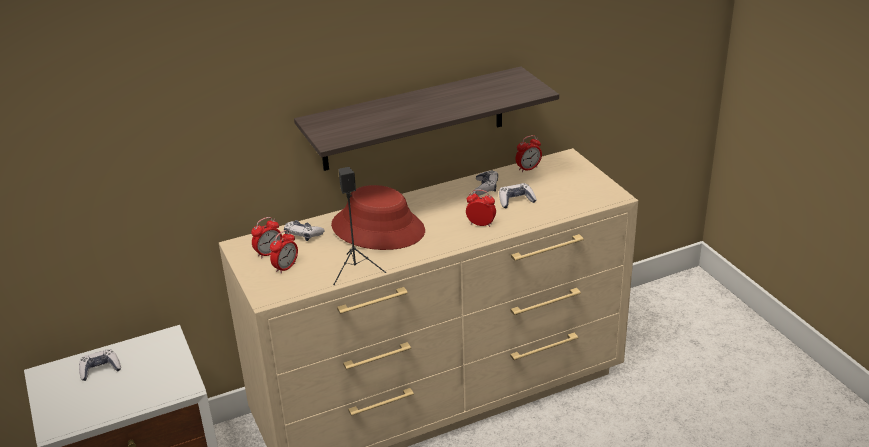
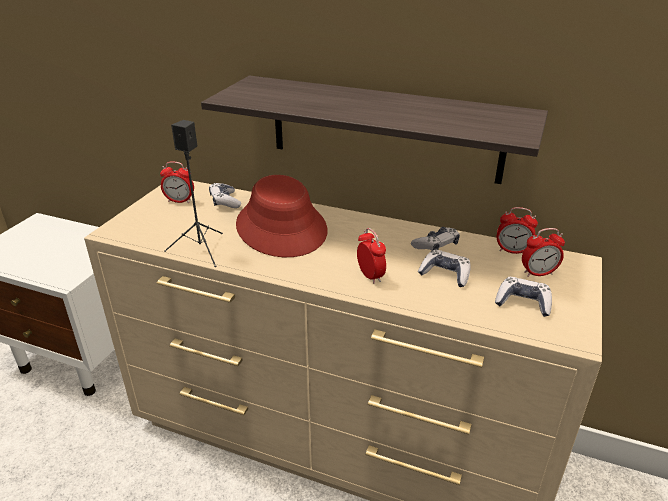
camera: 45 degrees right, 0 degrees up
(100, 369) = (59, 237): game controller -> game controller (523, 303)
(286, 267) = (167, 217): alarm clock -> alarm clock (538, 273)

